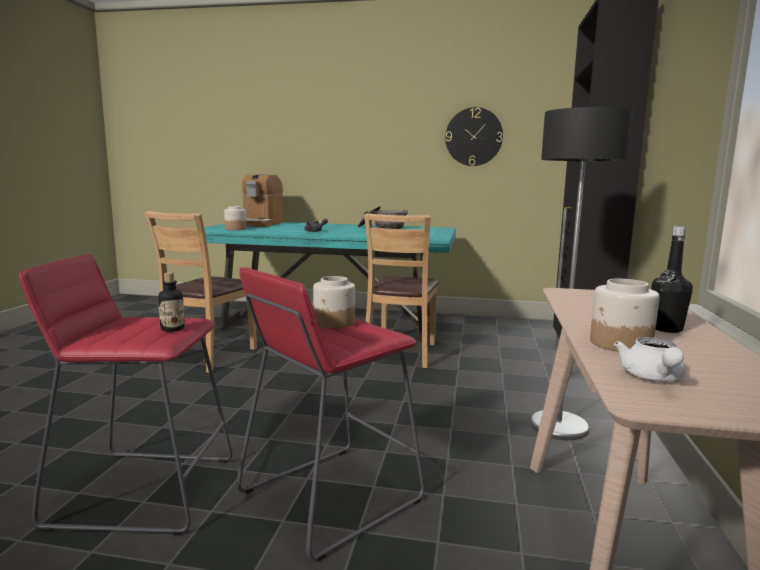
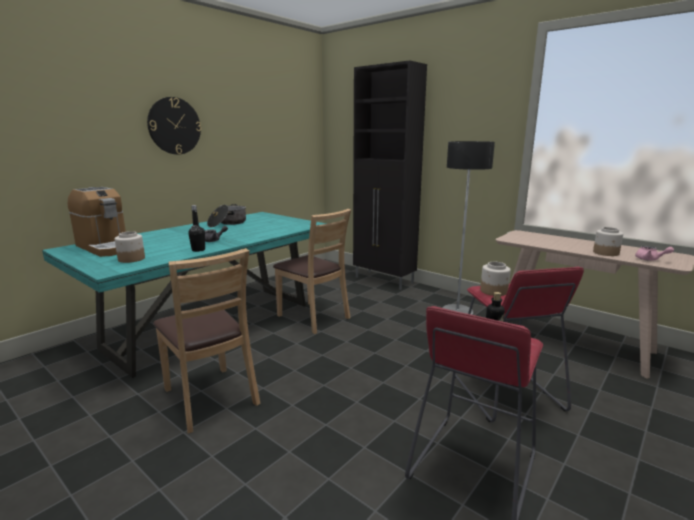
camera: 60 degrees left, 5 degrees up
(473, 137) = (257, 136): wall clock -> wall clock (174, 126)
(652, 378) = (650, 259): white teapot -> pink teapot
(666, 329) = (582, 243): black bottle -> black bottle (198, 250)

